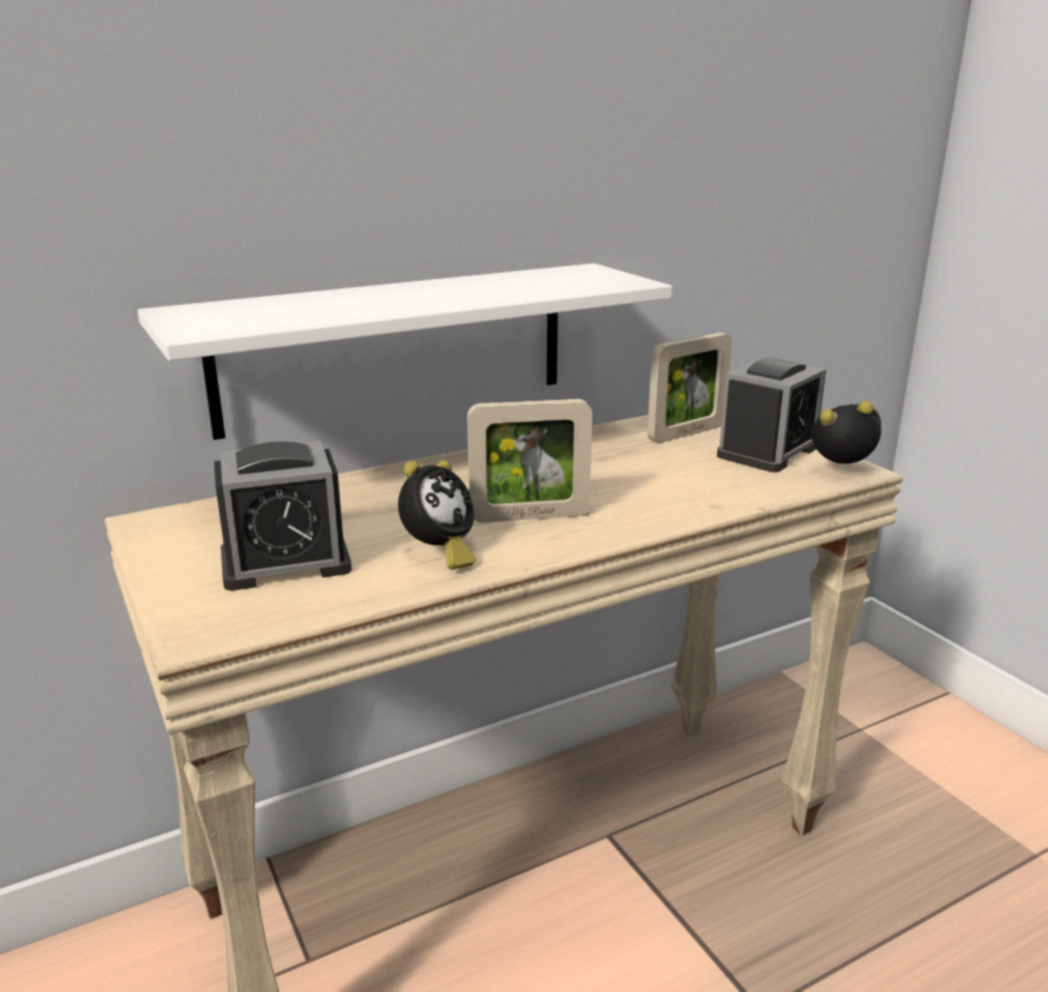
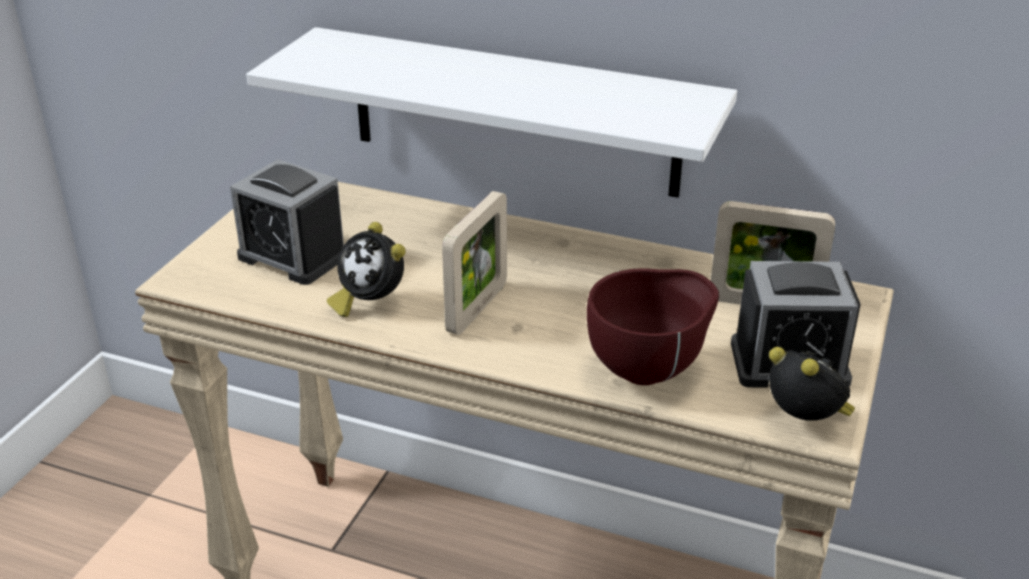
camera: 50 degrees right, 10 degrees up
(438, 554) = (370, 303): alarm clock -> alarm clock turned 45 degrees clockwise
(529, 516) = (477, 308): picture frame -> picture frame turned 105 degrees counterclockwise
(715, 491) = (648, 371): none -> brown bowl

